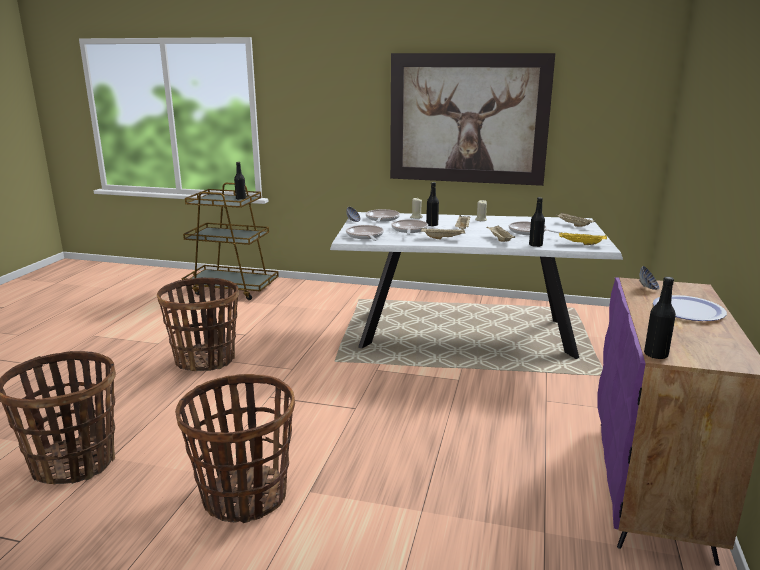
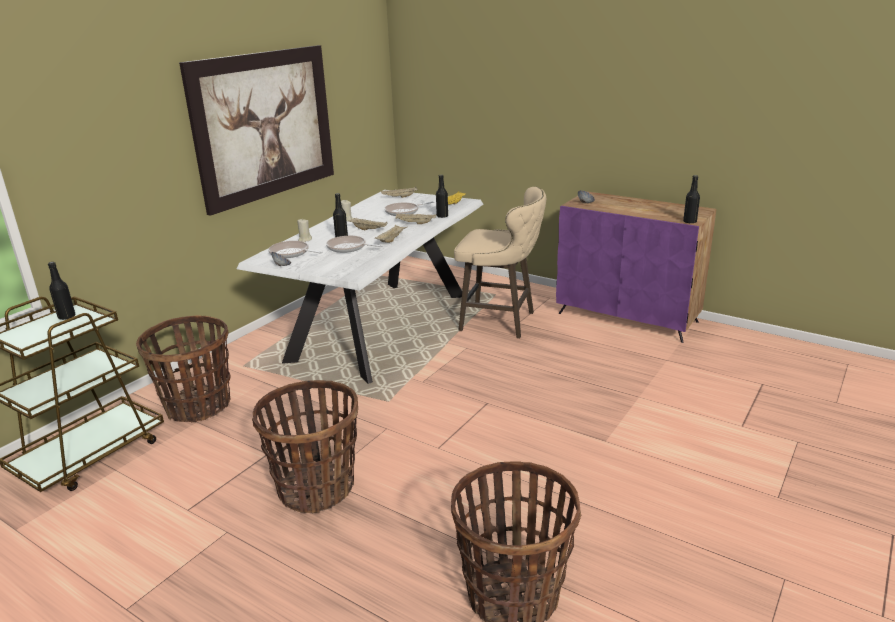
camera: 70 degrees left, 5 degrees up
(244, 496) = (604, 475): basket -> basket (198, 406)
(365, 236) = (349, 266): frying pan -> none
(537, 389) = (501, 322): none -> beige stool
(688, 310) = (626, 203): plate -> none

